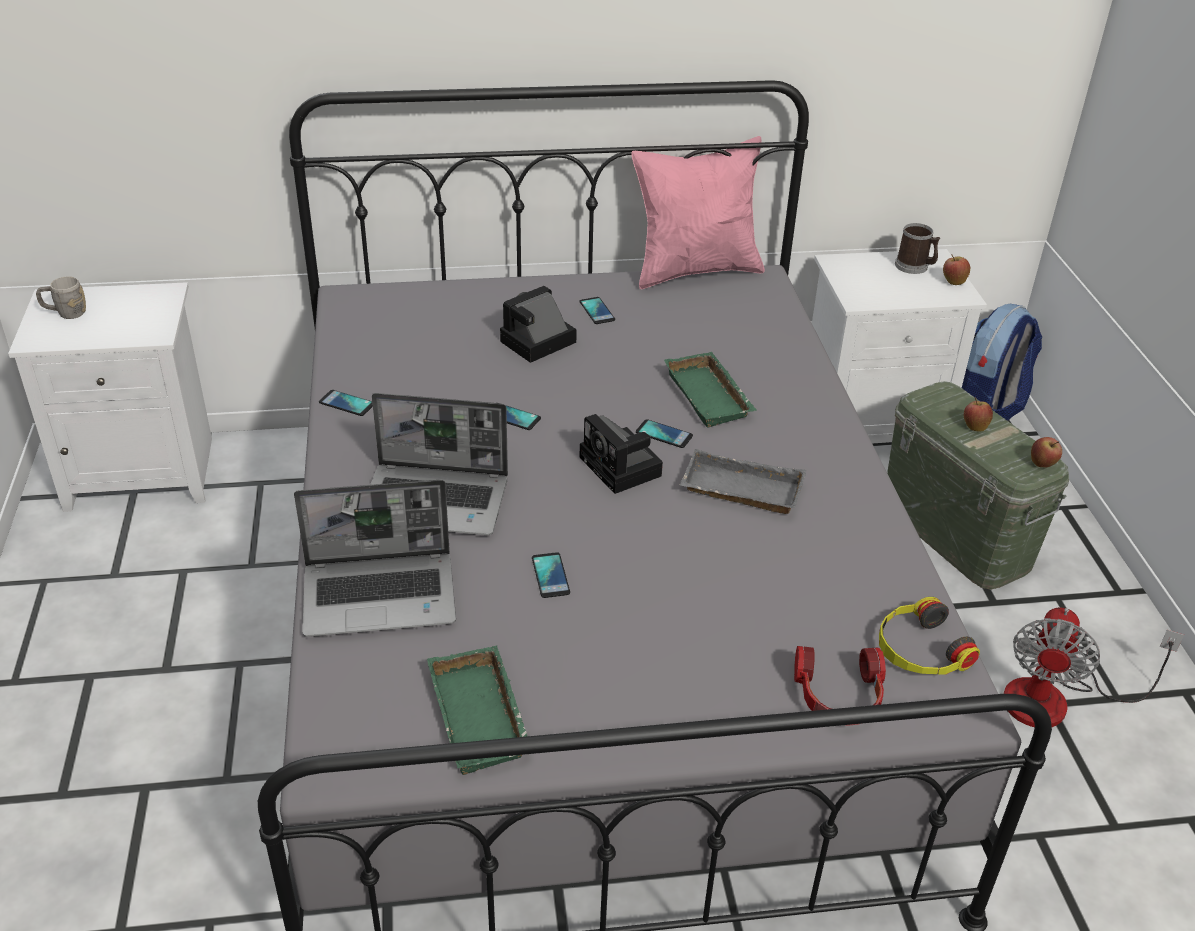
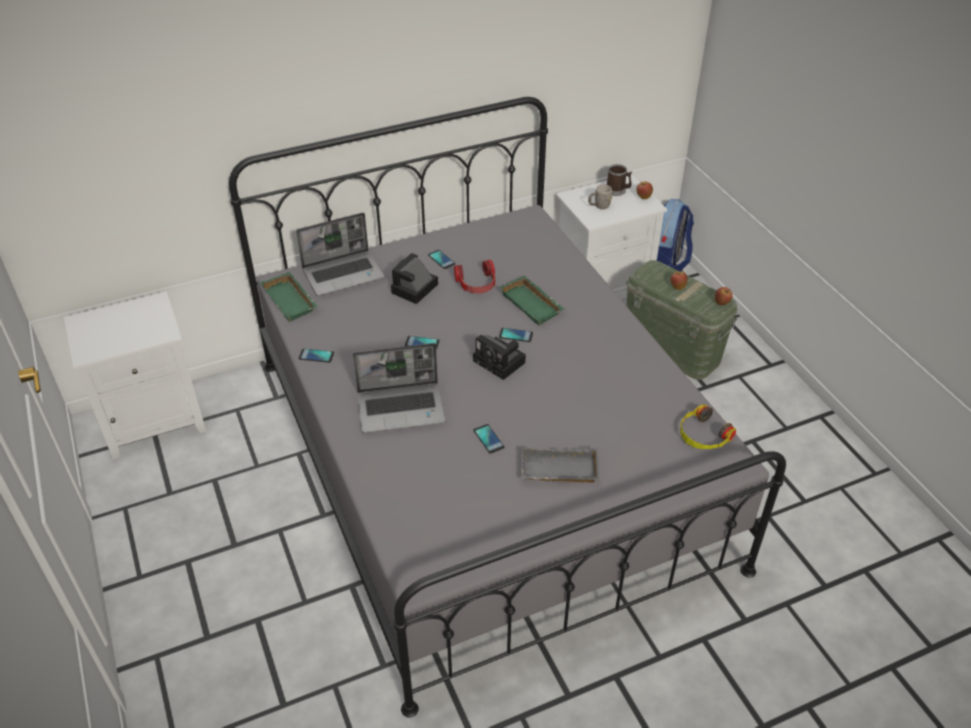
camera: 15 degrees left, 5 degrees up
(65, 313) = (96, 330): grey mug -> grey mug (599, 206)
(381, 595) = (397, 474): laptop -> laptop (344, 274)
(483, 717) = (488, 531): green tray -> green tray (291, 301)
(695, 270) = (489, 219): pink pillow -> none
(739, 491) = (573, 362): grey tray -> grey tray (558, 471)
(839, 697) = (671, 472): headphones -> headphones (476, 284)
(1056, 700) = (755, 437): fan -> none

